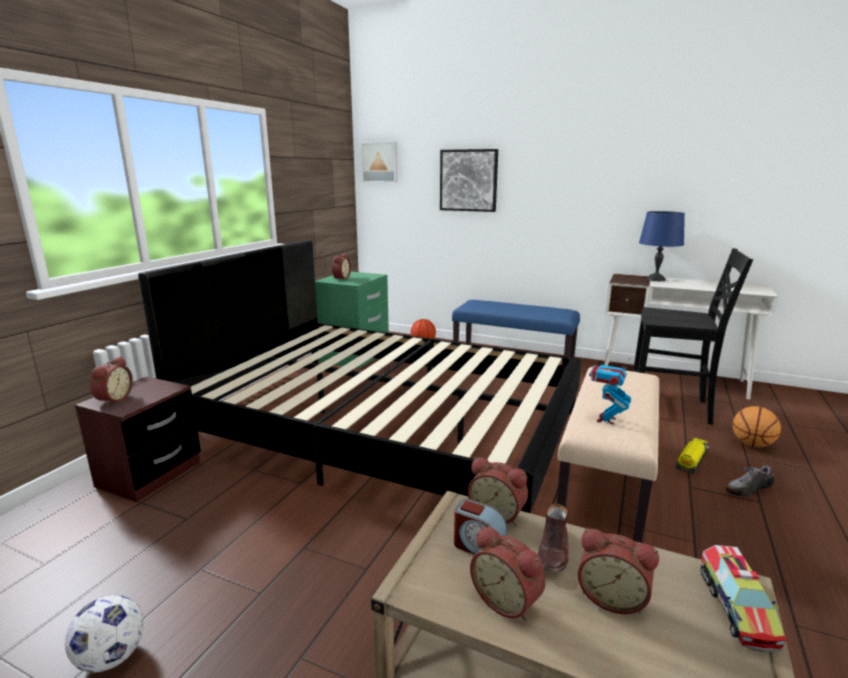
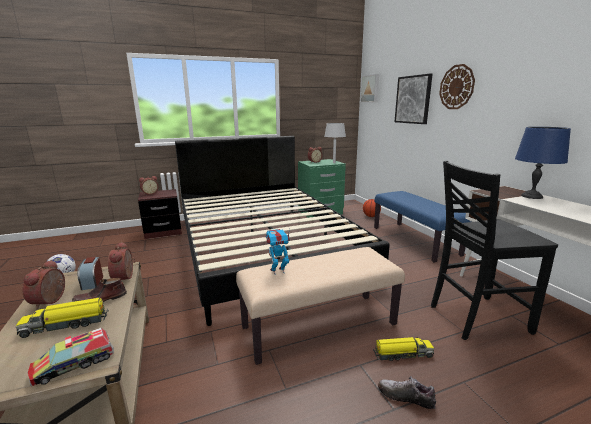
camera: 45 degrees right, 0 degrees up
(370, 275) = (334, 162): none -> grey table lamp
(538, 167) = (456, 87): none -> wall clock
(612, 597) = (66, 324): alarm clock -> toy truck
(671, 407) = (475, 317): black chair -> black chair turned 105 degrees clockwise
(752, 444) = (495, 379): basketball -> none

